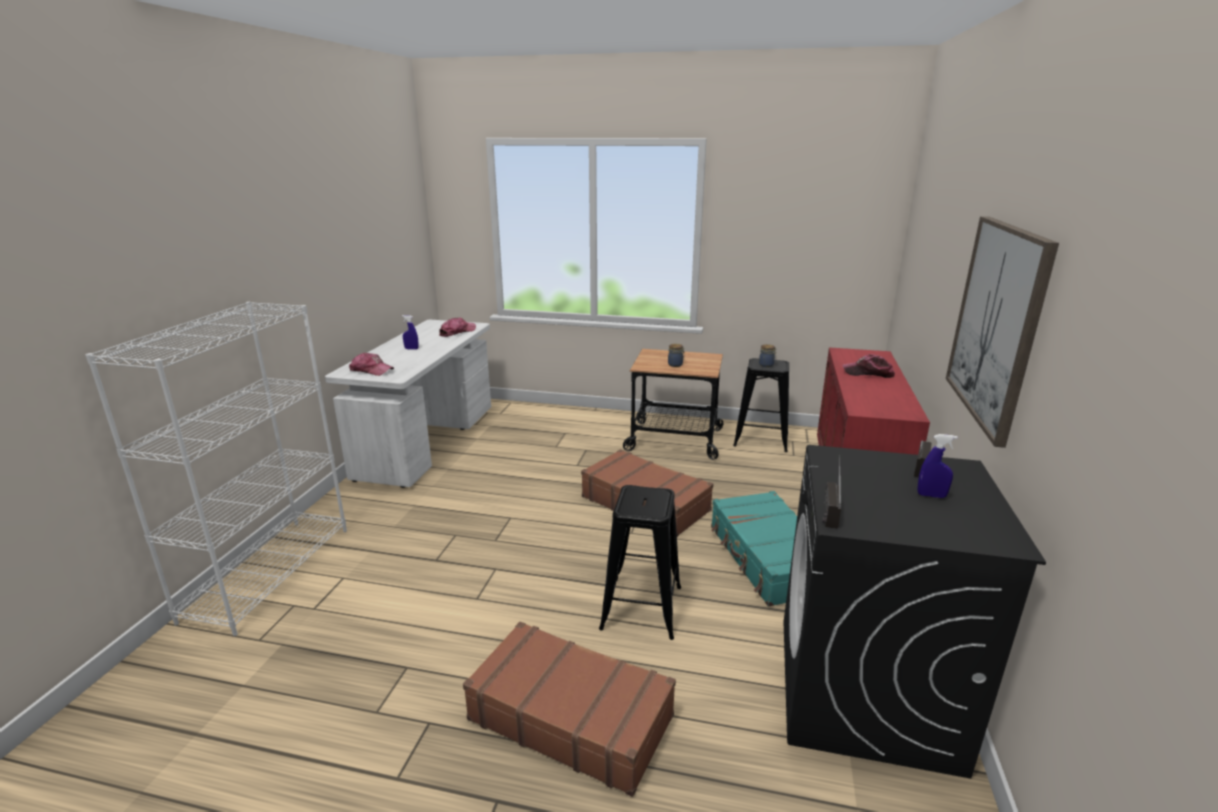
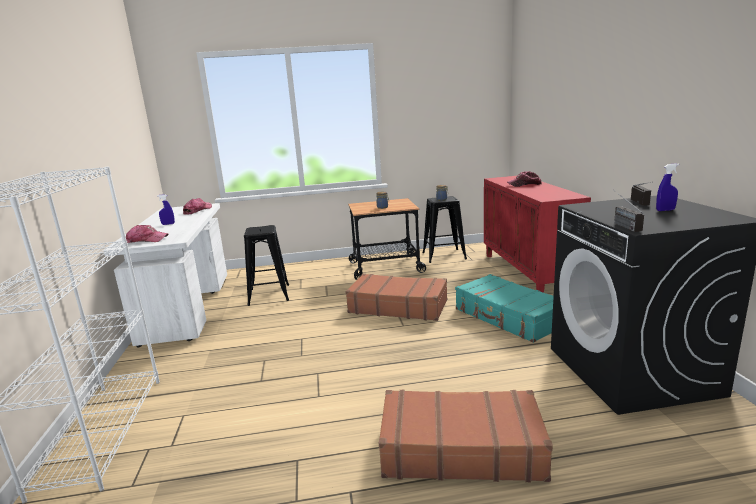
camera: 20 degrees left, 5 degrees down
(642, 607) = (450, 366): black stool -> black stool (269, 295)
(996, 323) = (646, 108): picture -> none

